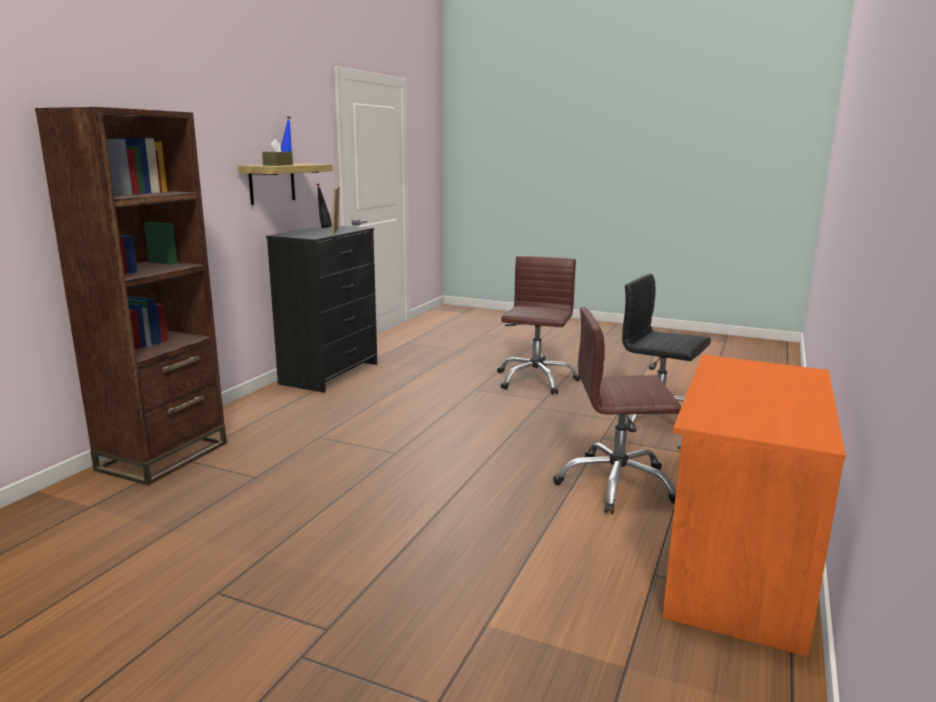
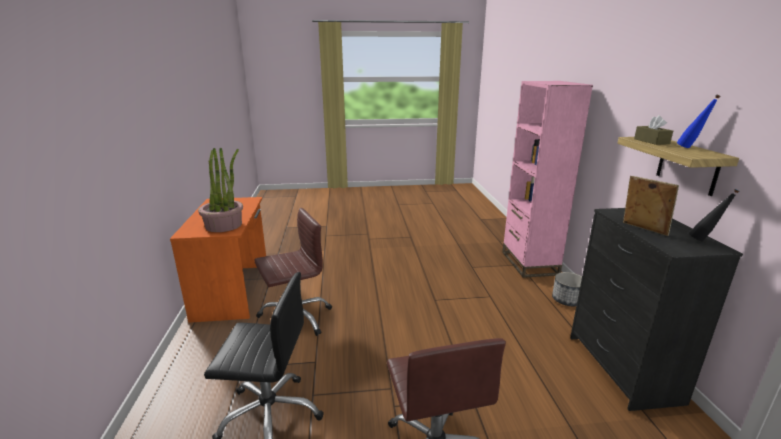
camera: 150 degrees right, 5 degrees up
(163, 456) = (529, 263): brown bookcase -> pink bookcase
(246, 411) = (567, 300): none -> planter
(740, 373) = (224, 225): none -> potted plant

